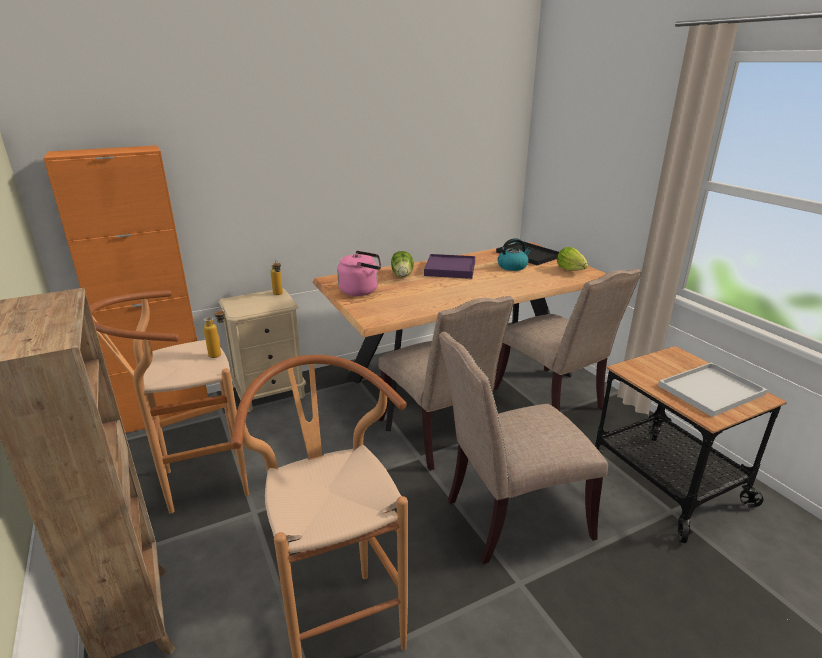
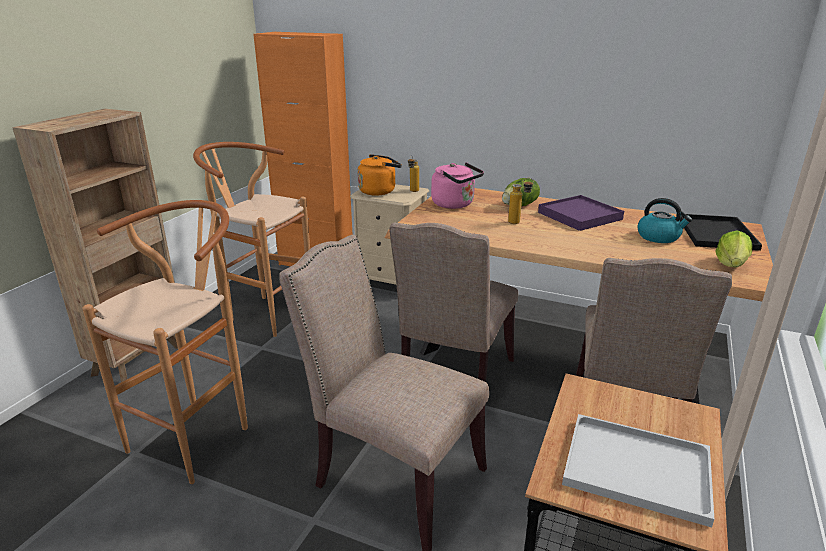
camera: 50 degrees right, 0 degrees up
(220, 354) = (289, 211): bottle -> bottle (518, 223)
(248, 305) = (379, 191): none -> orange kettle

